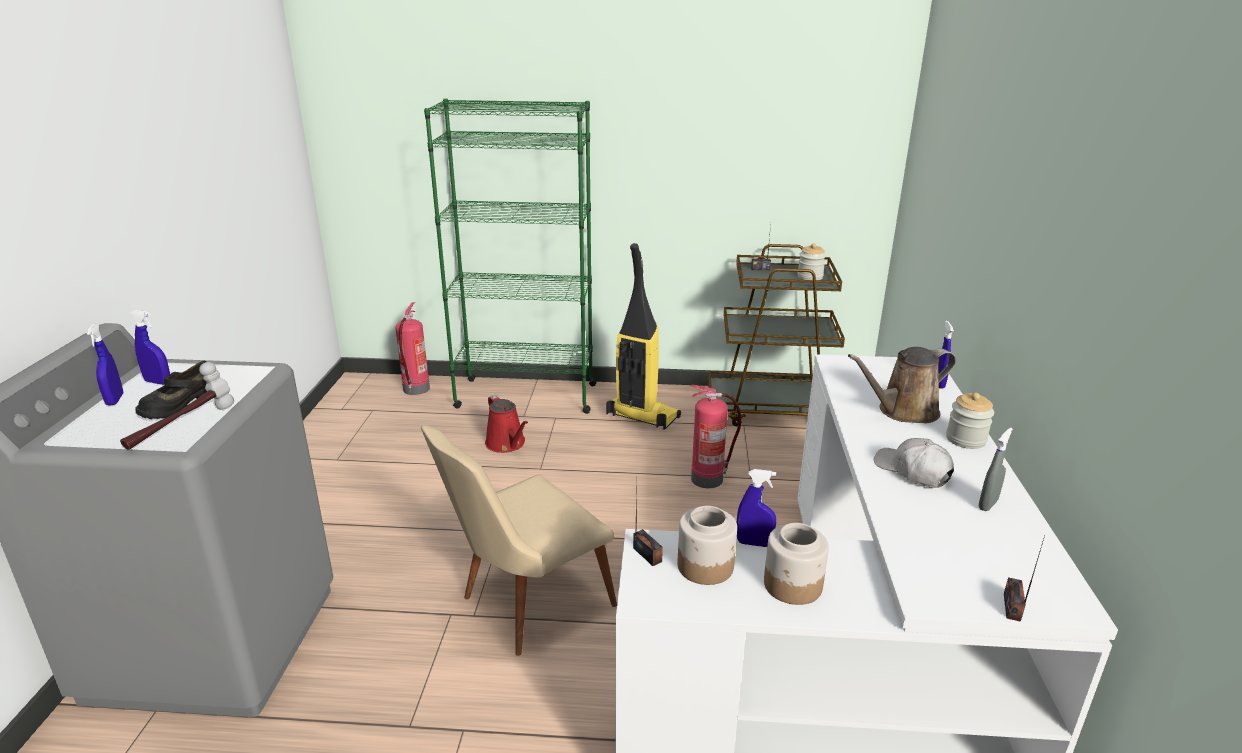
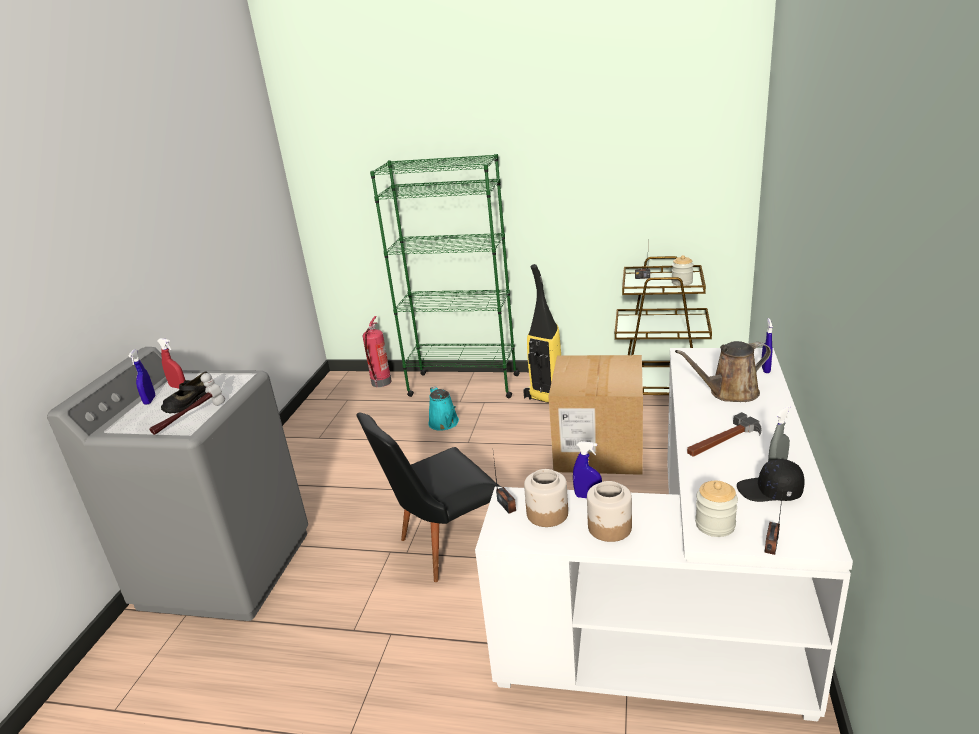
camera: 10 degrees right, 0 degrees up
(158, 382) = (178, 387): blue spray bottle -> red spray bottle
(507, 444) = (445, 424): red watering can -> turquoise watering can
(524, 605) = (444, 546): beige chair -> black chair
(708, 479) = (599, 448): fire extinguisher -> cardboard box
(912, 471) = (723, 441): white cap -> hammer
(965, 439) = (775, 414): jar -> jar (715, 525)
(989, 537) = (770, 491): none -> black cap

